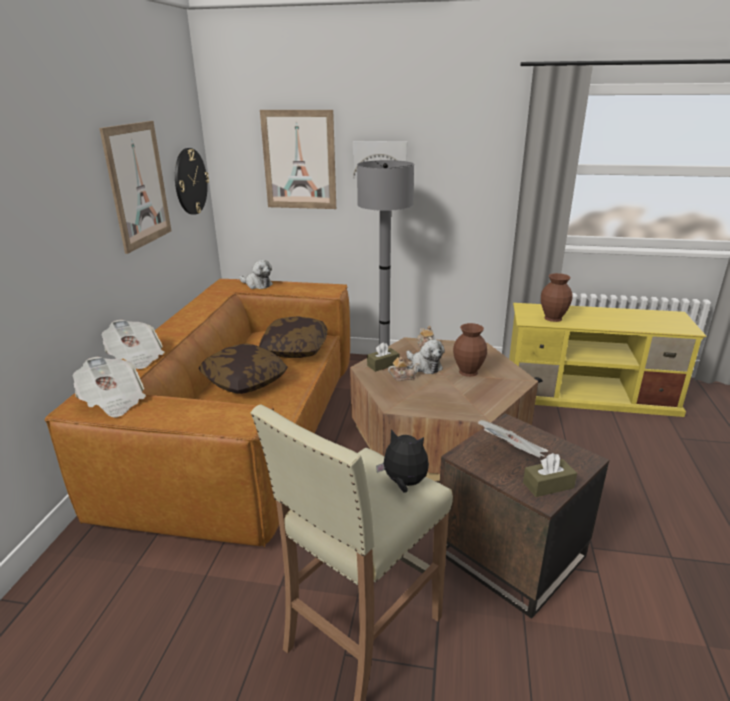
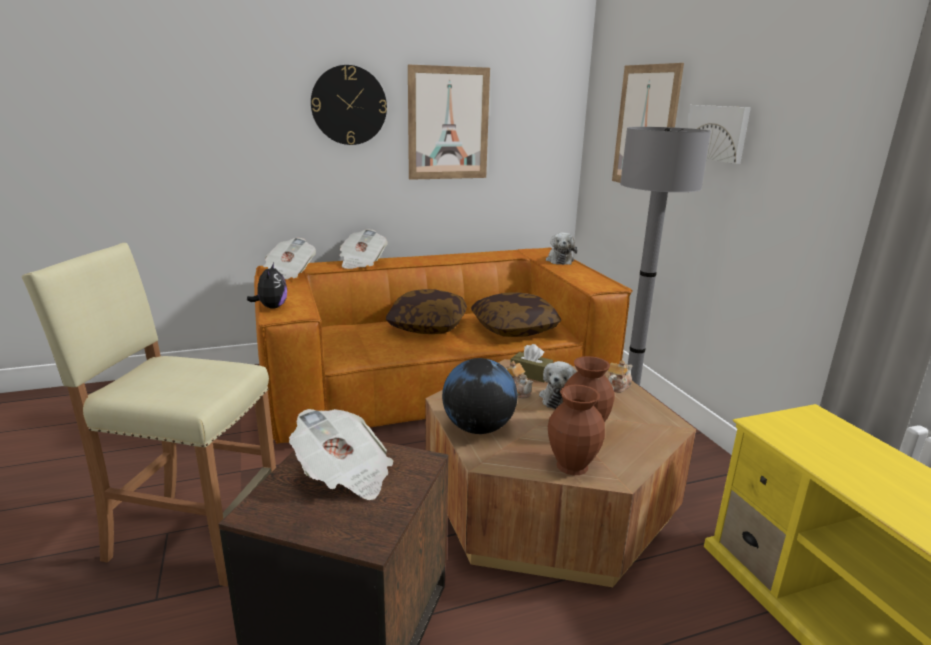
camera: 60 degrees right, 5 degrees down
(190, 181) = (541, 138): wall clock -> wall clock (349, 105)
(404, 483) = (197, 392): plush toy -> plush toy (271, 307)
(442, 404) = (478, 428): none -> globe
(548, 485) = (286, 512): brown tissue box -> none
(552, 318) = (815, 447): brown vase -> brown vase (571, 465)

